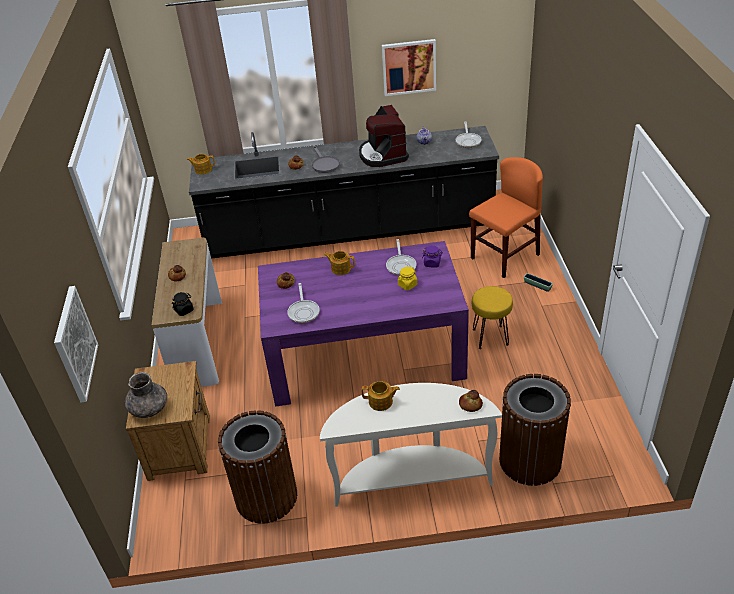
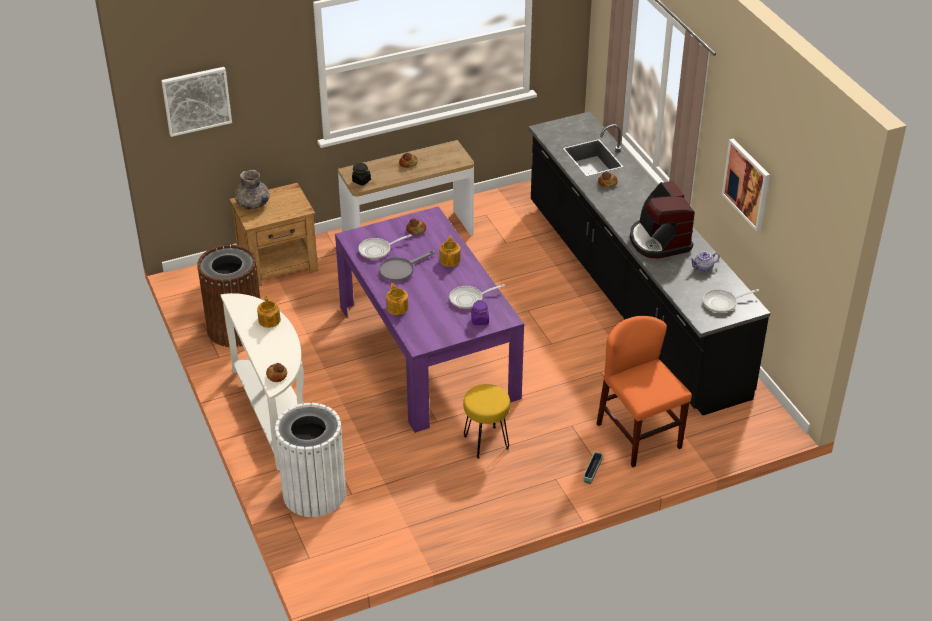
camera: 70 degrees right, 0 degrees up
(203, 170) = (572, 123): teapot -> teapot (397, 307)
(324, 164) = (619, 202): grey frying pan -> grey frying pan (400, 269)
(383, 154) = (659, 240): coffee machine -> coffee machine turned 75 degrees counterclockwise
(407, 285) = (438, 309): yellow jar -> none
(504, 256) = (639, 436): orange chair -> orange chair turned 150 degrees counterclockwise
(530, 460) = (314, 493): brown trash can -> white trash can

